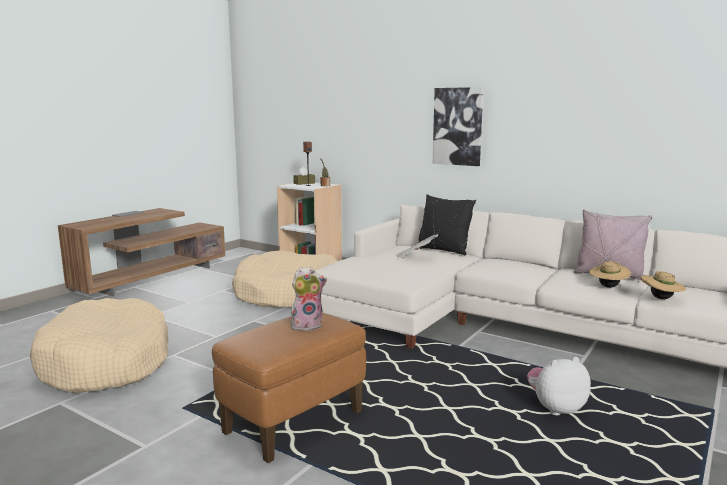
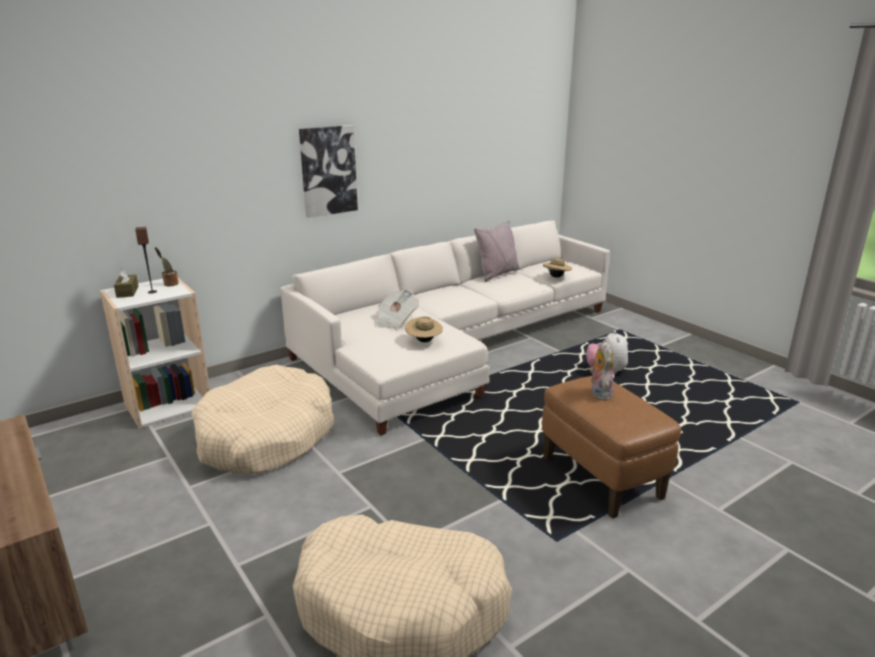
camera: 70 degrees left, 10 degrees up
(443, 250) = (375, 306): black pillow -> none
(608, 286) = (523, 282): beige hat -> beige hat (424, 341)

